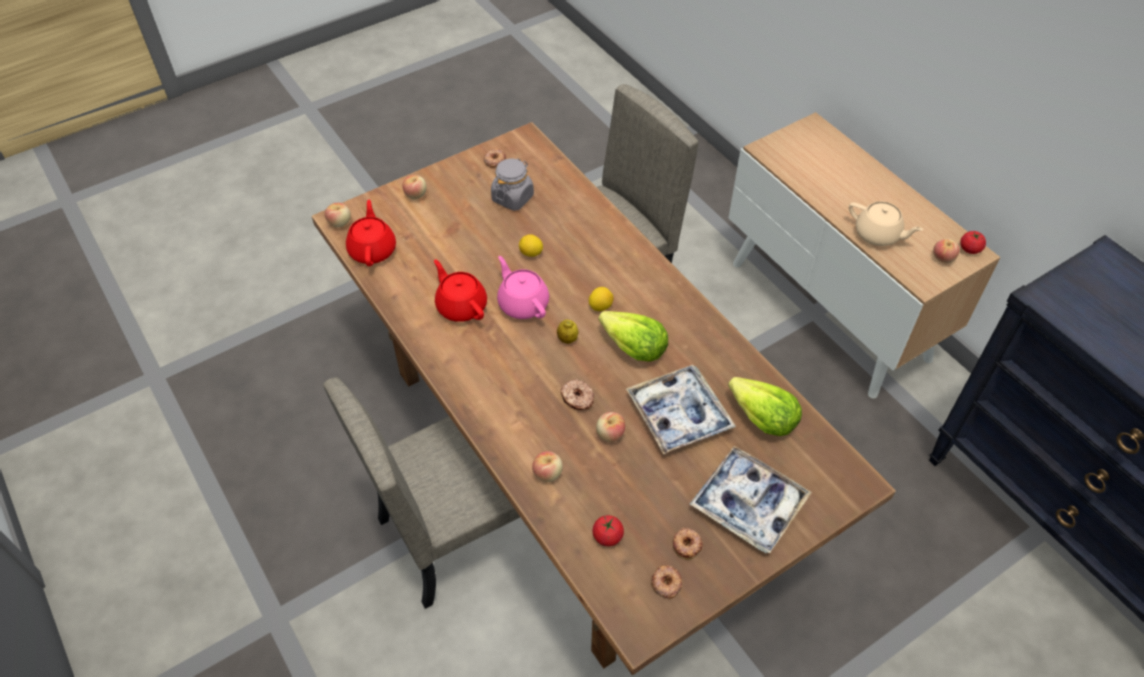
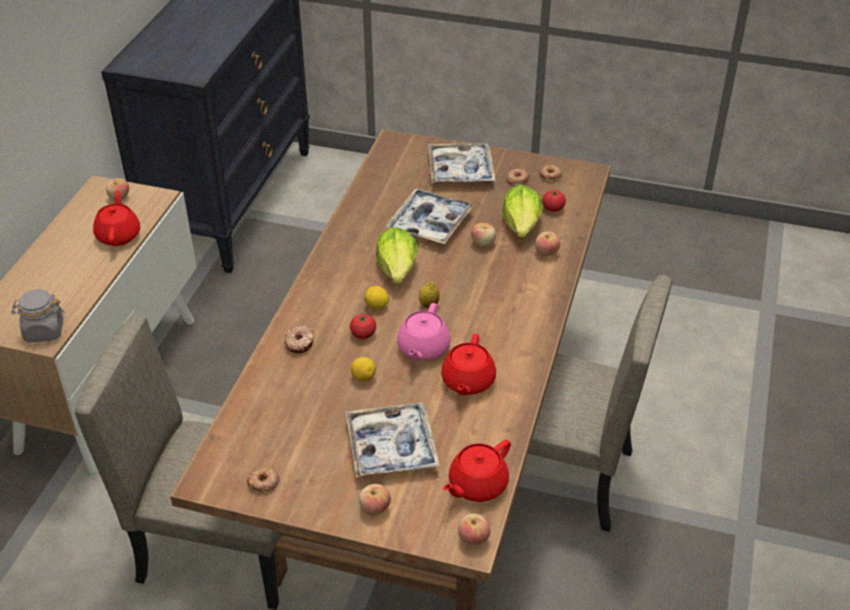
camera: 130 degrees left, 10 degrees down
(452, 230) = (391, 447): none -> tray
(513, 198) = (305, 433): grey jar -> grey jar (44, 331)
(577, 399) = (474, 271): donut -> donut (300, 343)
(762, 418) = (390, 191): lettuce -> lettuce (522, 226)
(878, 234) = (119, 235): beige teapot -> red teapot
(969, 249) = (96, 189): tomato -> tomato (363, 334)

